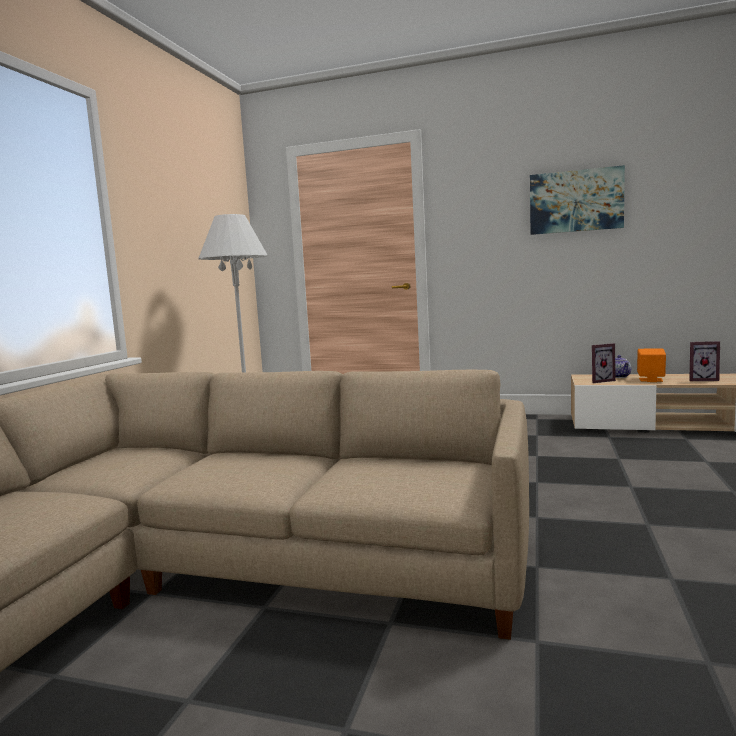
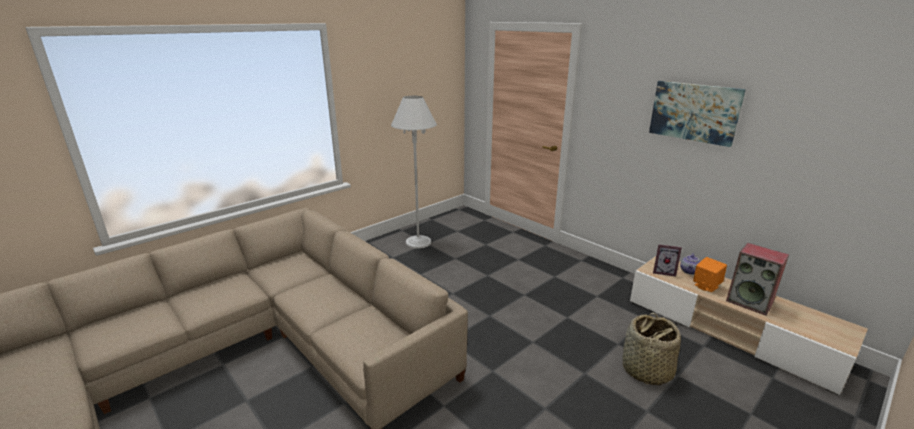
camera: 30 degrees right, 15 degrees up
(677, 467) = (646, 370): none -> basket
(701, 379) = (750, 302): picture frame -> speaker

